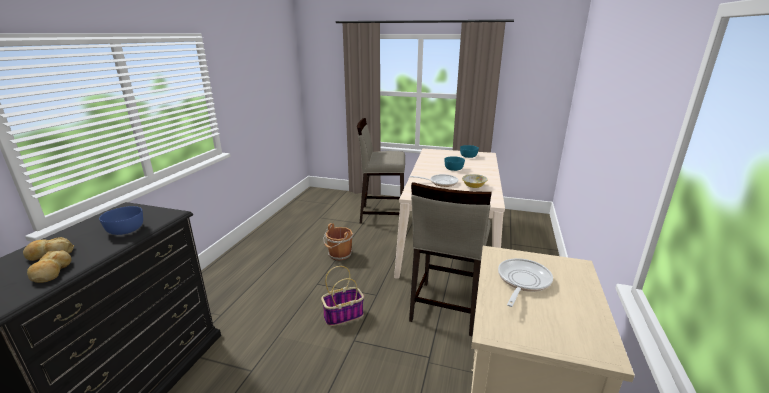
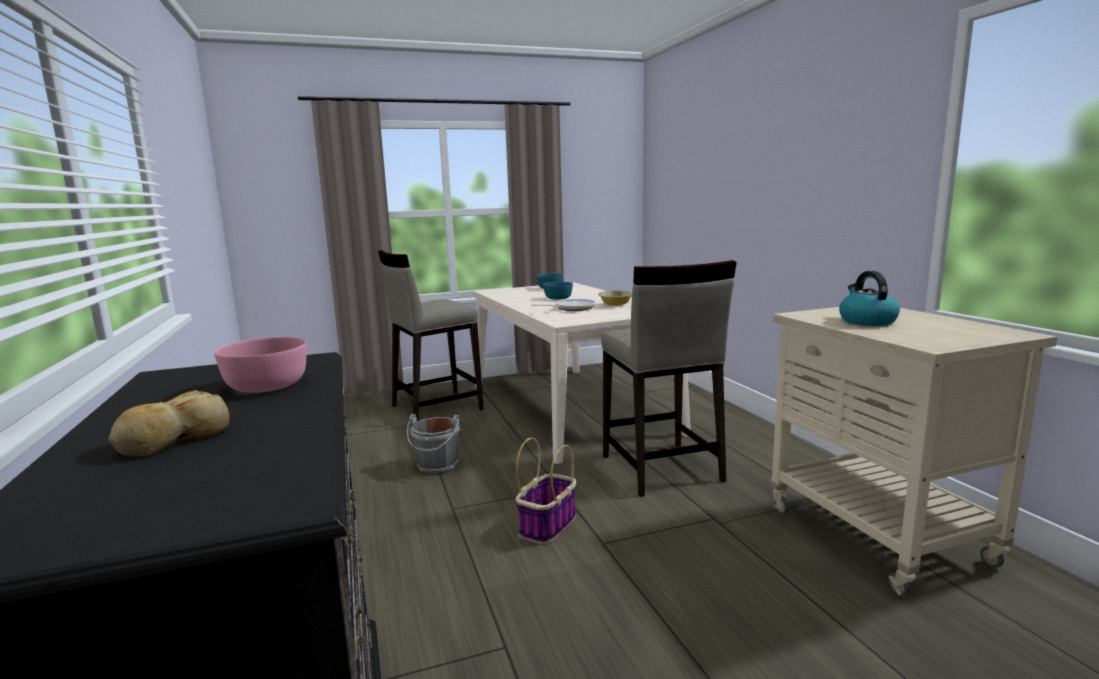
camera: 35 degrees left, 10 degrees down
(51, 272) = (264, 447): bread -> none
(126, 229) = (268, 385): blue bowl -> pink bowl
(339, 255) = (437, 467): brown bucket -> grey bucket
(522, 281) = (866, 321): frying pan -> kettle

